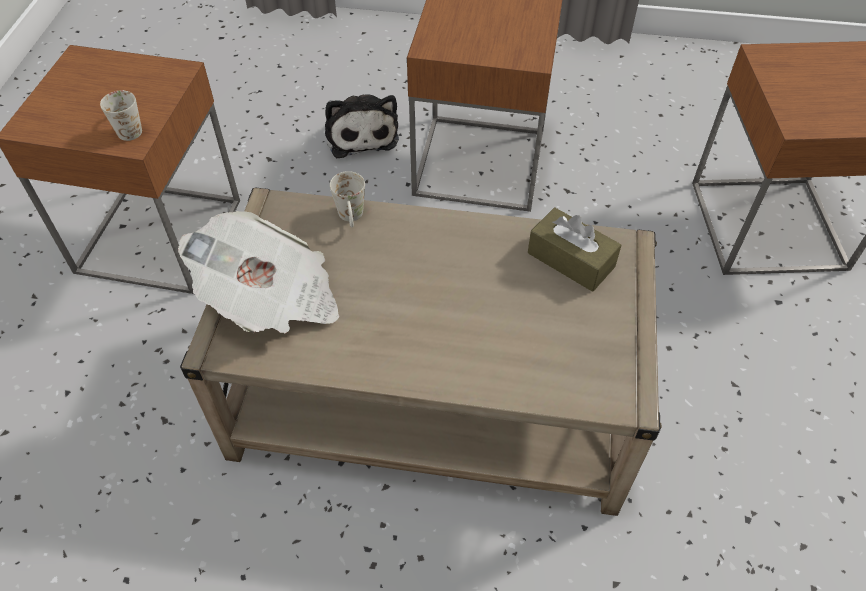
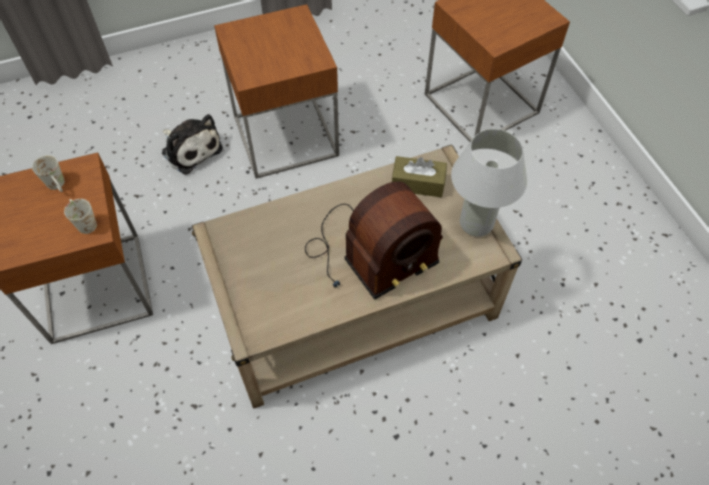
camera: 30 degrees left, 5 degrees up
(271, 299) = (260, 291): newspaper -> none
(351, 219) = (272, 217): white mug -> white mug (58, 186)
(440, 318) = (368, 254): none -> radio
(620, 348) = (476, 223): none -> white table lamp

